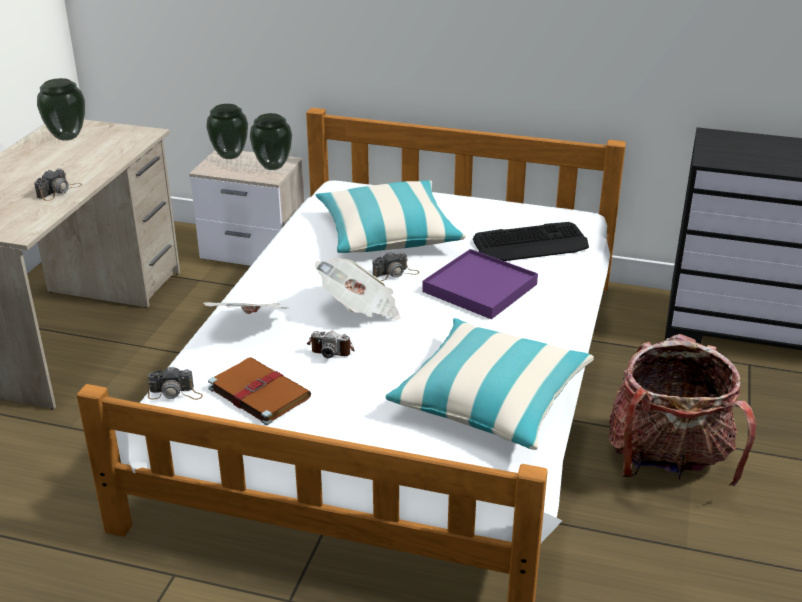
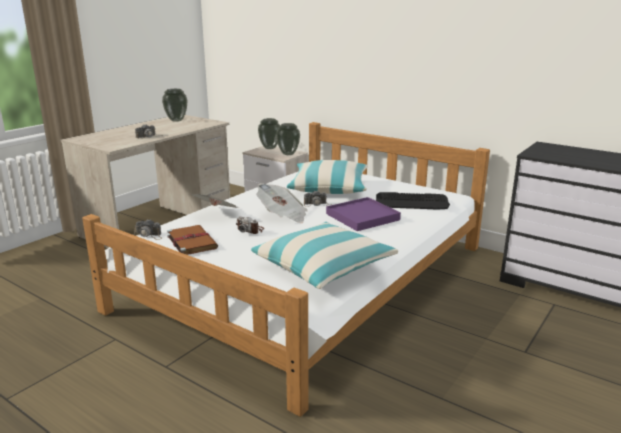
camera: 20 degrees right, 10 degrees down
(667, 462) = (459, 346): backpack -> none

